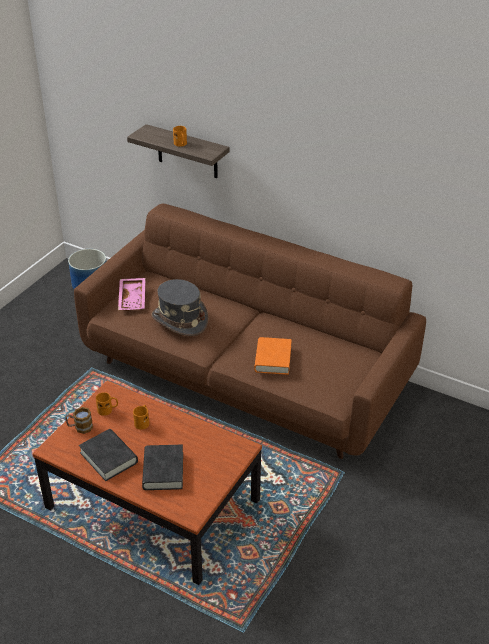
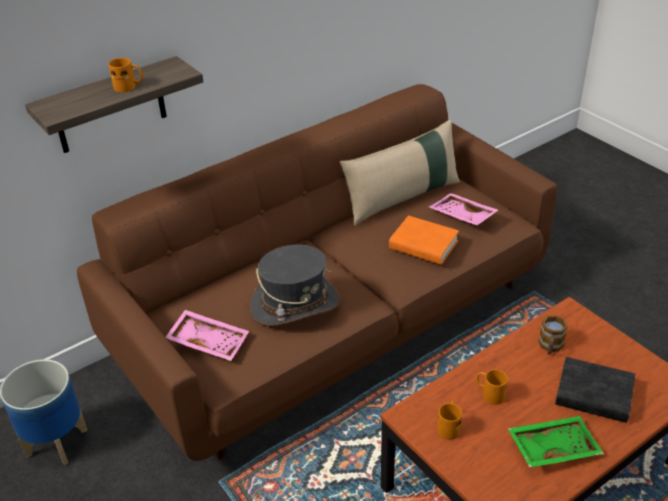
camera: 65 degrees left, 0 degrees up
(80, 427) = (476, 468): mug -> mug (550, 347)
(109, 458) = (552, 447): black book -> green tray
(320, 370) = (461, 216): none -> pink tray
(327, 338) = (402, 198): none -> beige pillow

